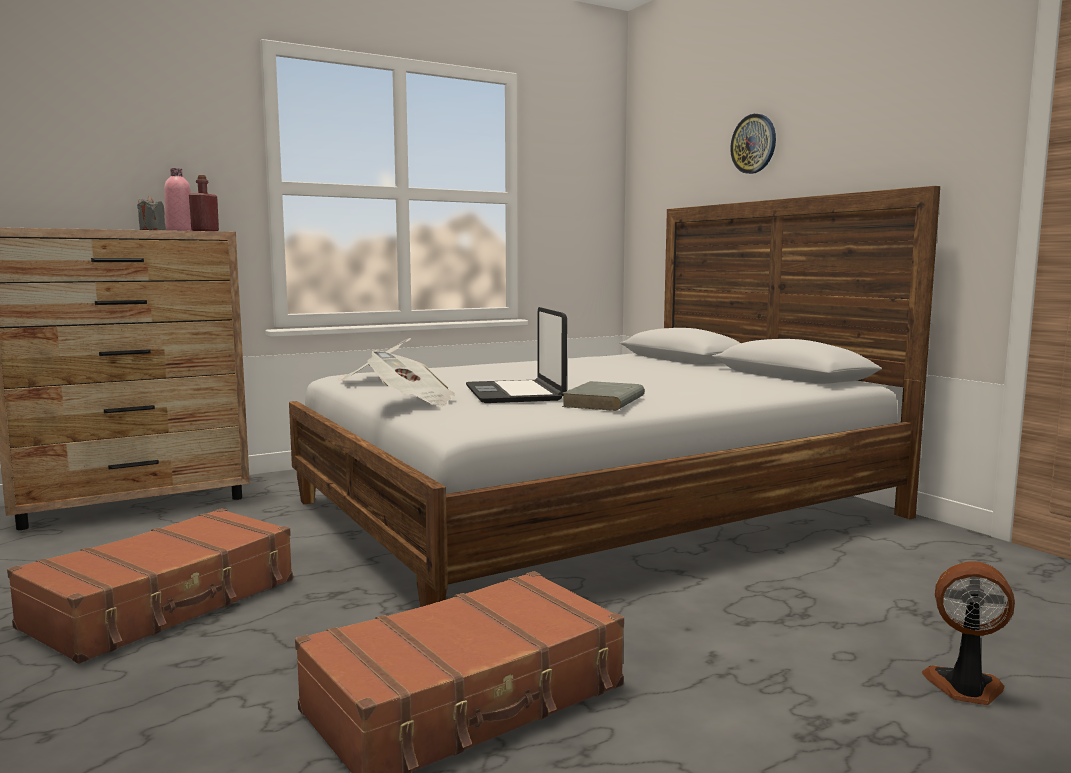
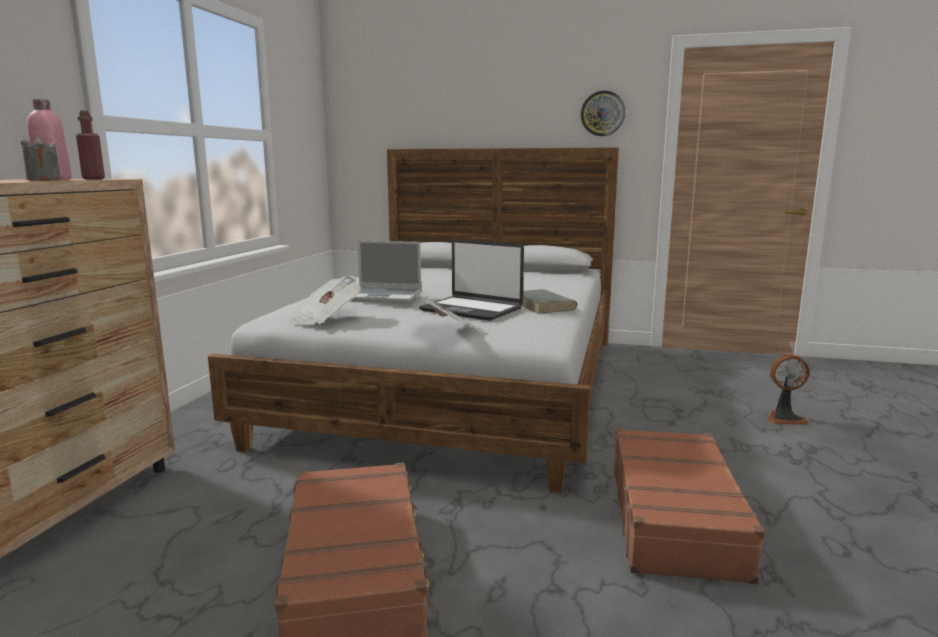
camera: 45 degrees left, 5 degrees up
(480, 372) = (384, 297): none -> laptop
(754, 144) = (465, 105): wall clock -> wall clock (602, 113)
(965, 689) = (784, 418): fan -> fan turned 150 degrees counterclockwise

